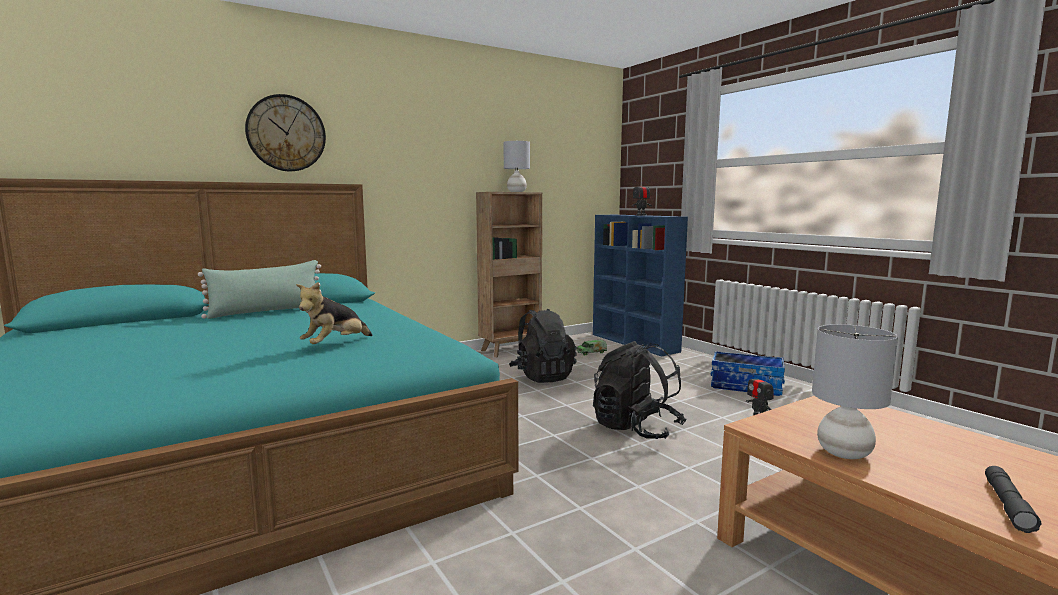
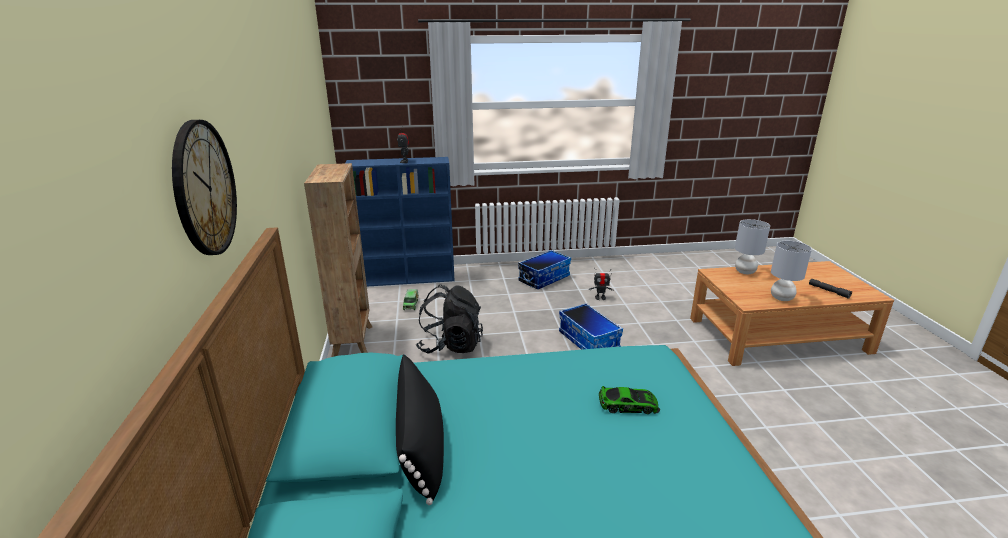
camera: 65 degrees left, 15 degrees up
(267, 312) = (421, 446): green pillow -> black pillow
(335, 345) = (628, 405): plush toy -> toy car
(517, 192) = (329, 169): grey table lamp -> grey table lamp (745, 272)
(636, 428) = (589, 341): black backpack -> storage box

